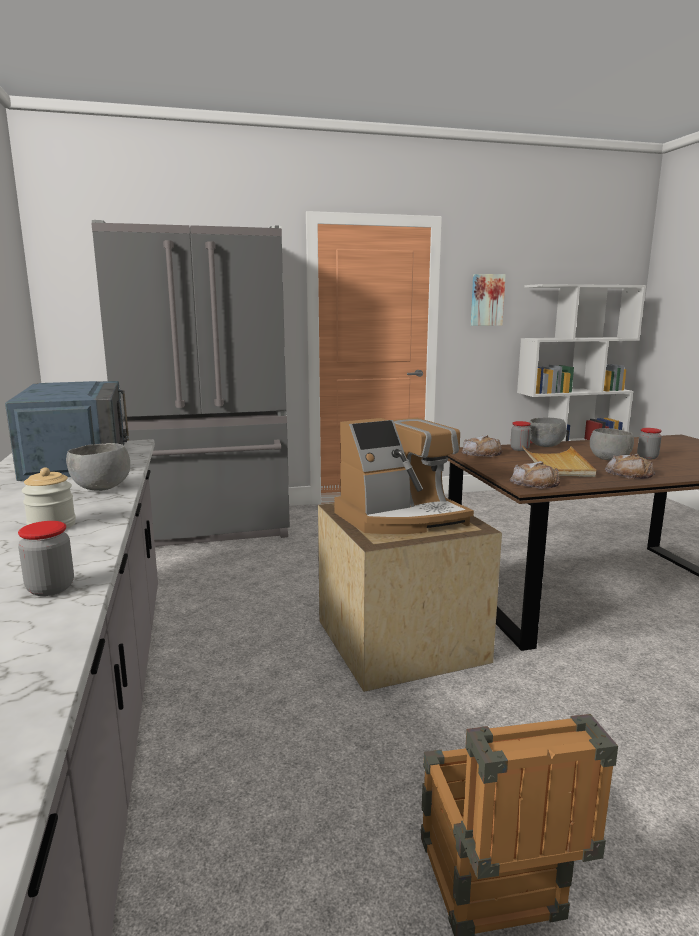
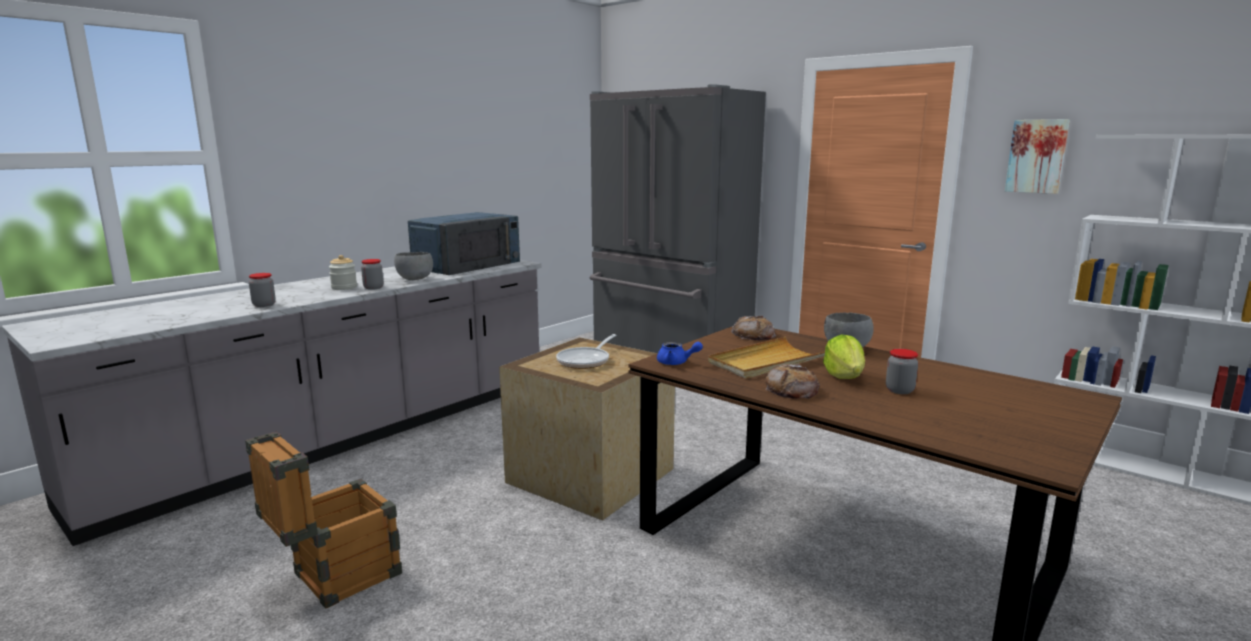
camera: 55 degrees right, 0 degrees up
(401, 518) = (586, 361): coffee machine -> frying pan
(519, 449) = (804, 343): jar -> jar (373, 288)
(534, 483) = (676, 363): bread -> blue teapot
(608, 459) = (844, 376): grey bowl -> lettuce

